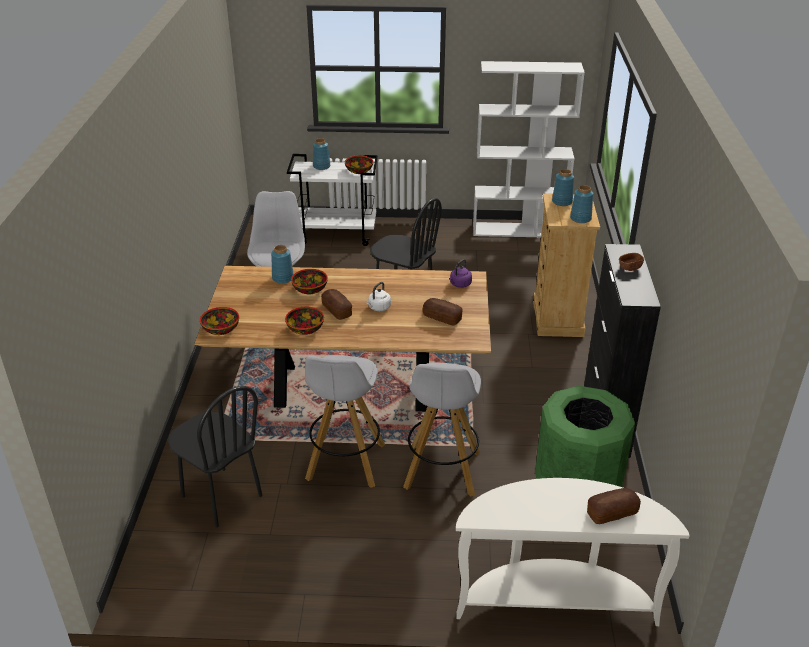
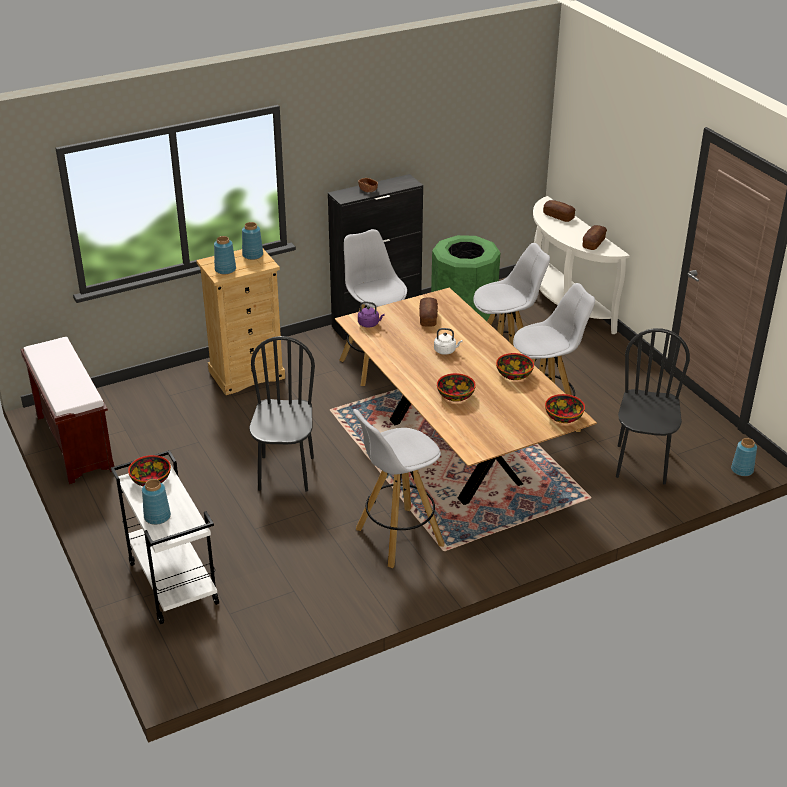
camera: 120 degrees left, 0 degrees up
(283, 278) = (453, 418): blue vase -> blue vase (741, 470)
(336, 310) = (471, 369): bread -> bread (593, 243)
(518, 230) = (73, 442): white bookcase -> brown bench
(523, 392) = (375, 365): none -> white stool

